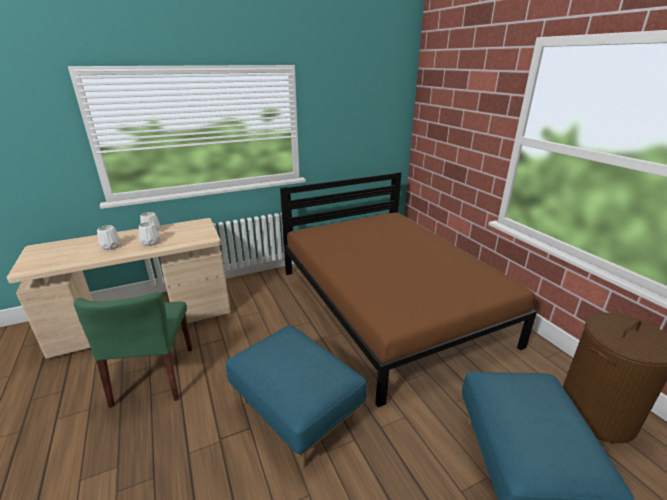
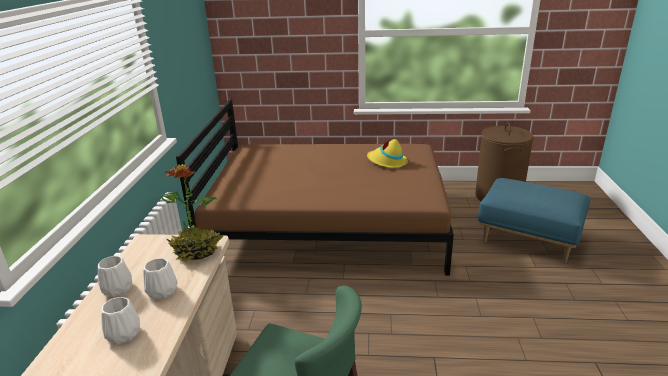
camera: 60 degrees left, 0 degrees up
(196, 238) = (197, 251): none -> potted plant
(297, 413) = (432, 321): blue ottoman -> none
(448, 278) = (387, 162): none -> yellow hat

